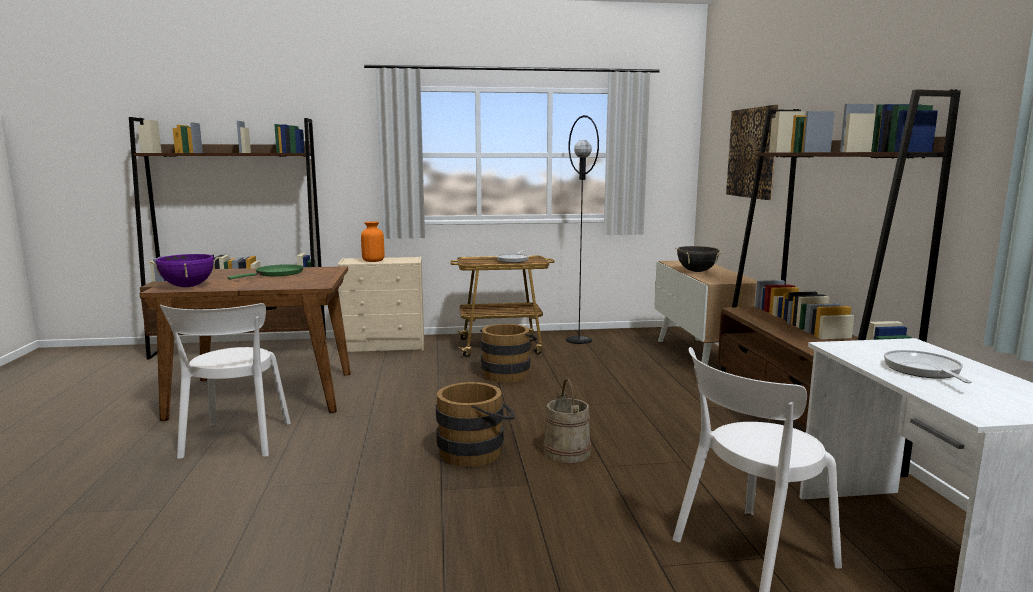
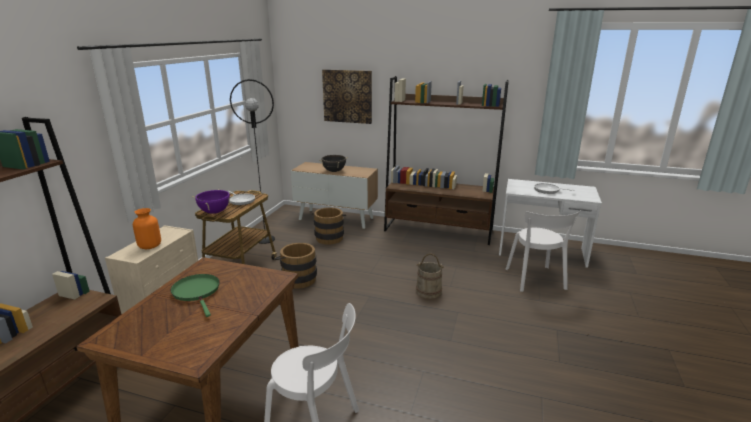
camera: 65 degrees left, 10 degrees up
(187, 286) = (201, 345): purple cooking pot -> purple cooking pot (214, 212)
(476, 451) = (410, 318): brown bucket -> brown bucket (329, 237)

